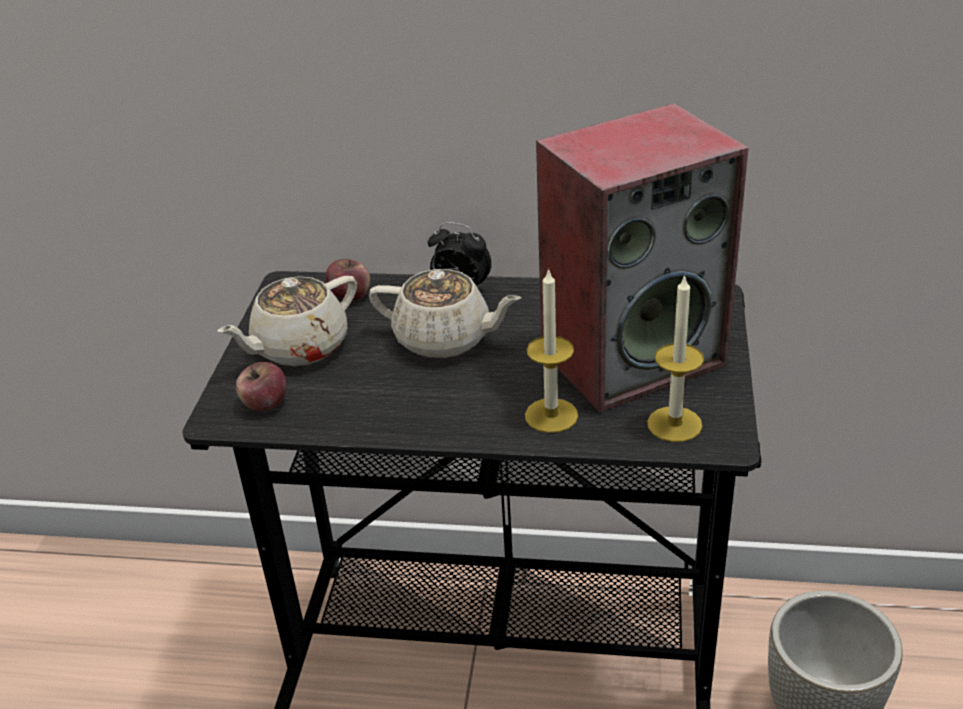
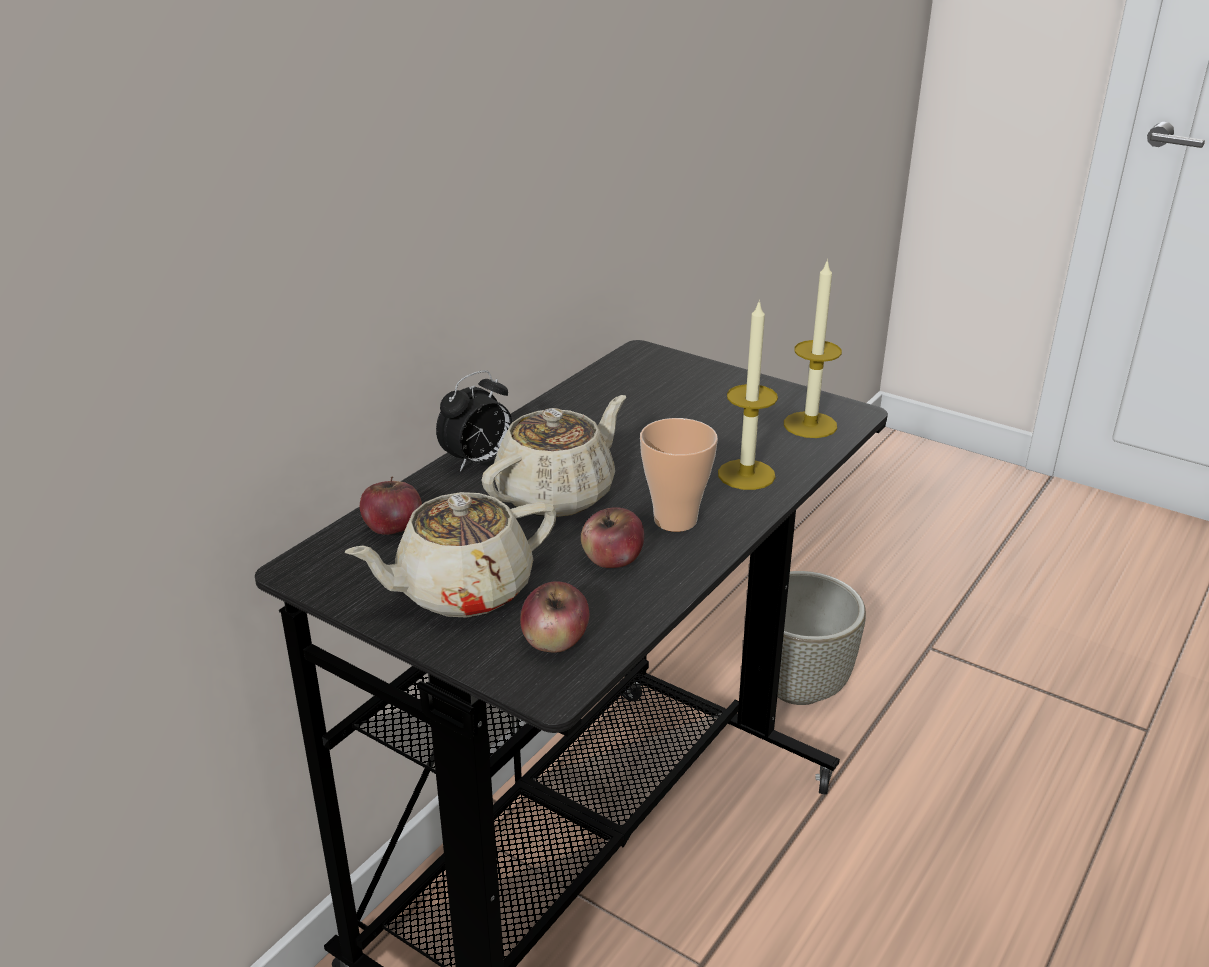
camera: 65 degrees left, 5 degrees down
(299, 347) = (462, 590): beige teapot -> beige teapot turned 75 degrees clockwise
(374, 393) = (612, 561): none -> apple
(451, 403) = (675, 520): none -> cup
(633, 356) = (693, 412): speaker -> none

